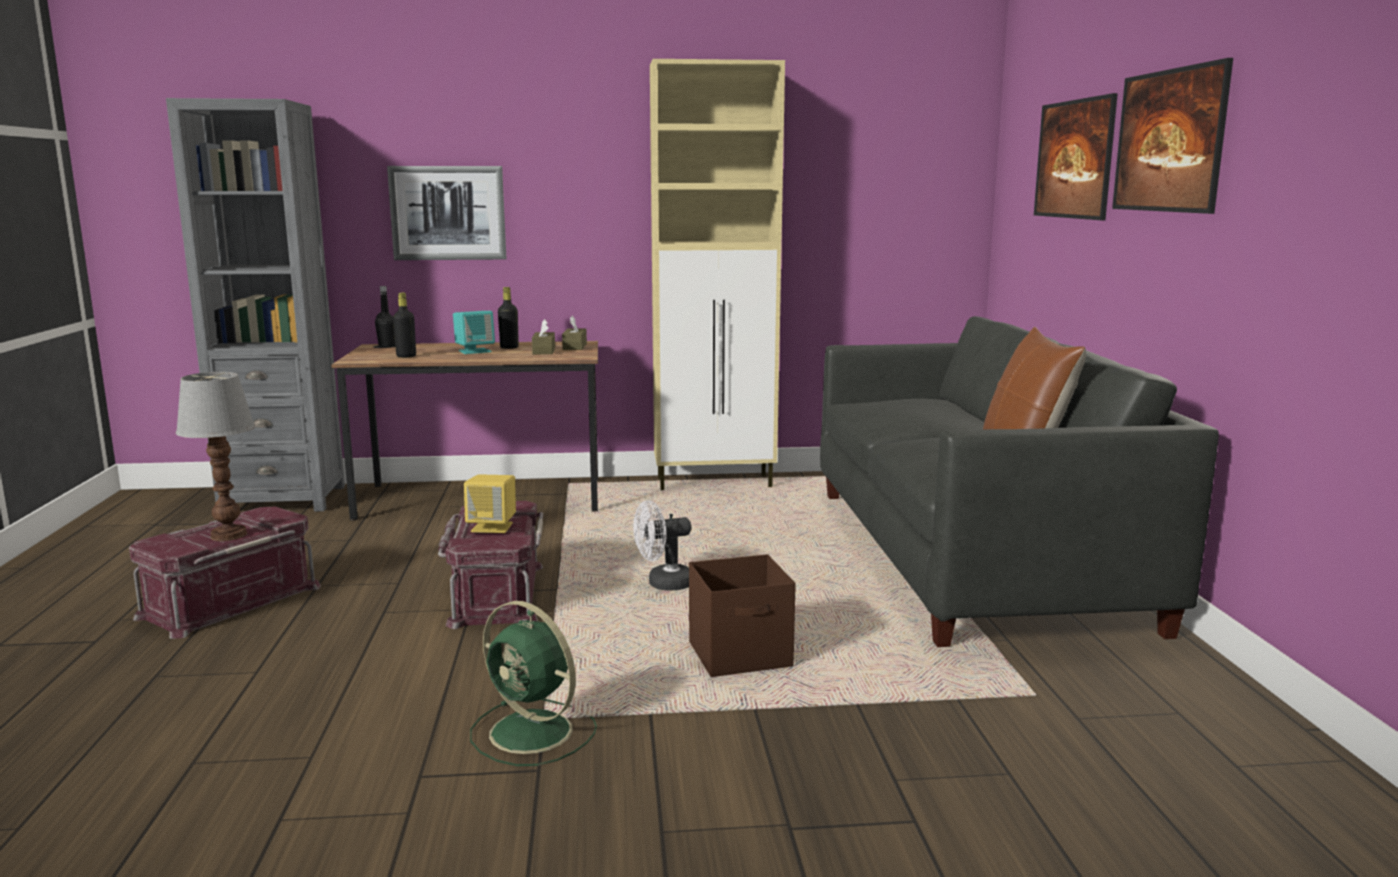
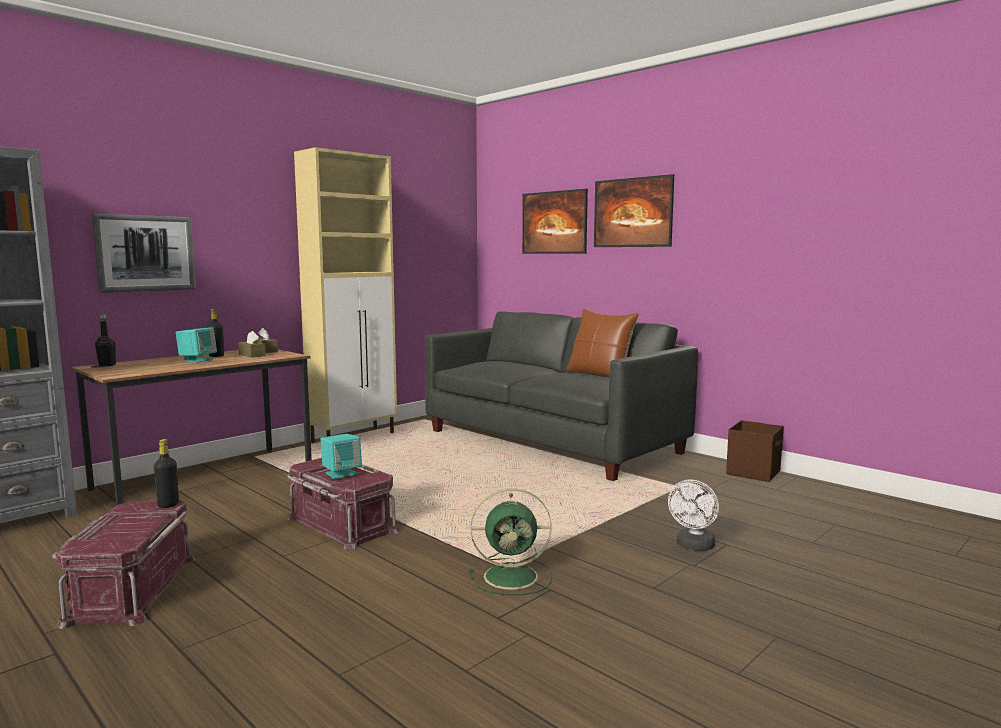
camera: 40 degrees left, 5 degrees down
(229, 535) = (139, 526): table lamp -> none
(406, 356) = (152, 368): black bottle -> black bottle (168, 505)
(492, 527) = (341, 473): yellow speaker -> turquoise speaker
(663, 584) = (432, 492): white fan -> white fan (694, 546)
(741, 655) = (539, 510): brown storage box -> brown storage box (754, 472)

